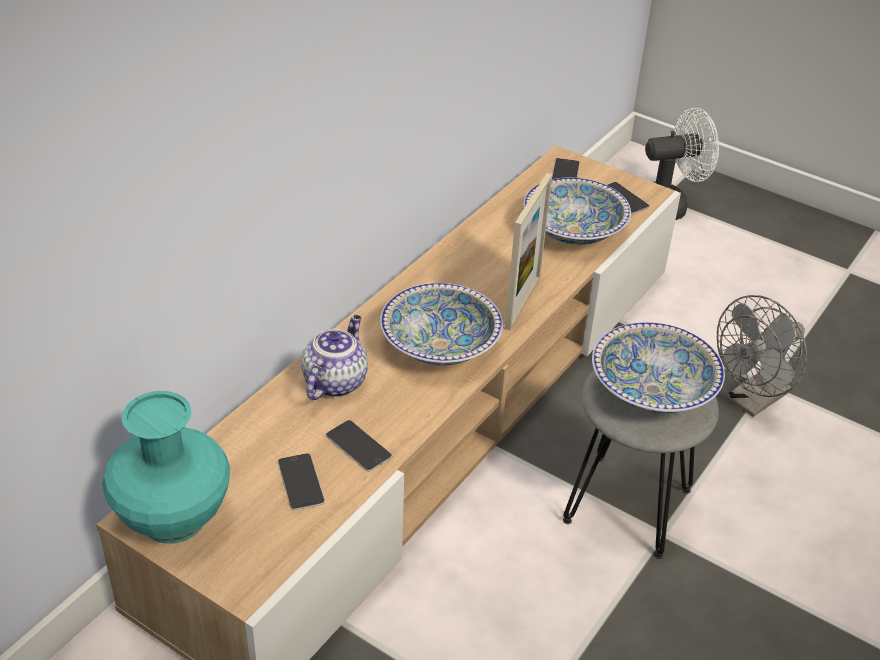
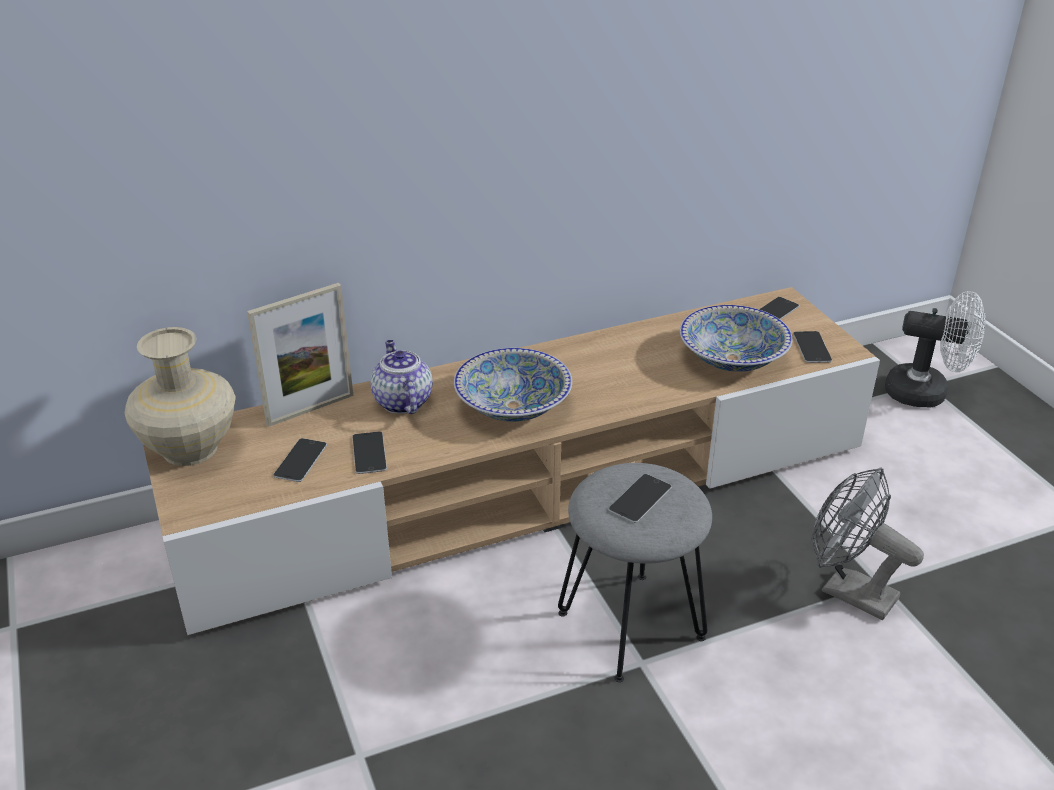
camera: 35 degrees right, 5 degrees down
(174, 518) = (191, 448): turquoise vase -> beige vase
(335, 381) = (402, 401): teapot -> teapot turned 75 degrees counterclockwise
(522, 303) = (620, 398): picture frame -> picture frame (310, 409)
(652, 390) = (640, 498): bowl -> phone
(751, 401) = (848, 591): grey fan -> grey fan turned 45 degrees clockwise

